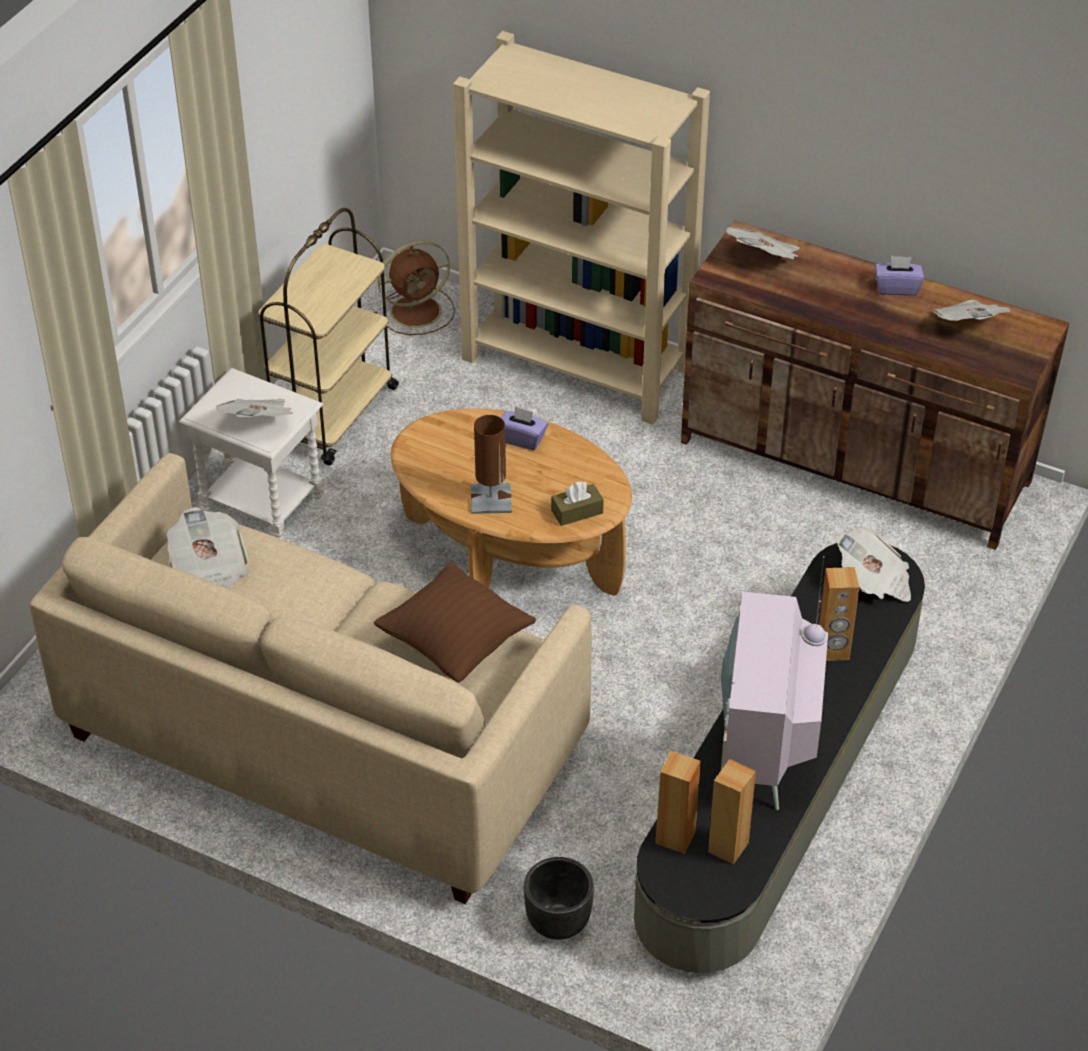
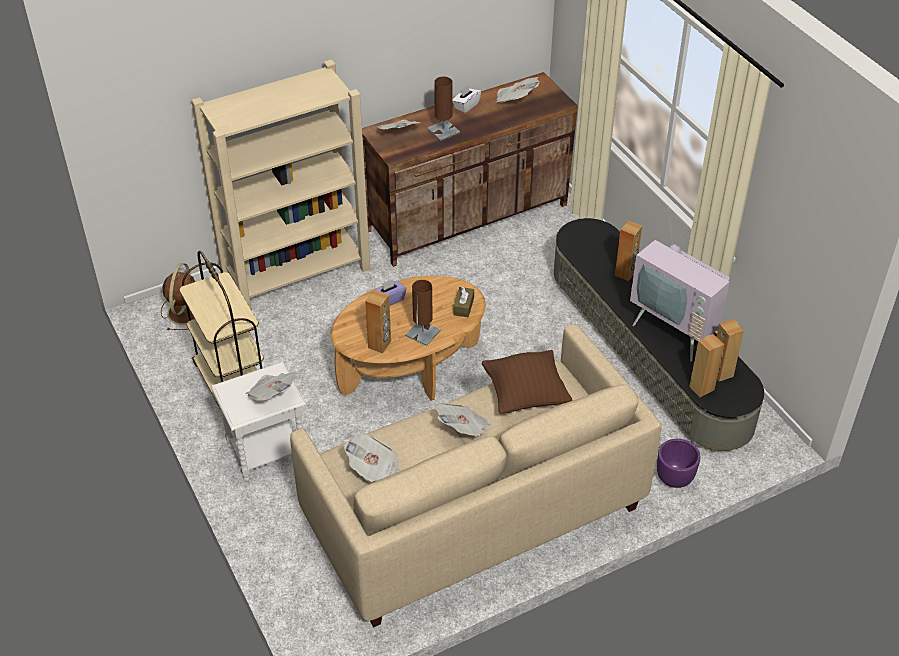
camera: 55 degrees left, 0 degrees up
(433, 471) = (380, 345): none -> brown speaker
(557, 923) = (674, 479): black planter -> purple planter
(818, 293) = (443, 131): none -> brown table lamp
(874, 581) = (593, 237): newspaper -> newspaper (464, 429)
(897, 288) = (466, 106): purple tissue box -> white tissue box

